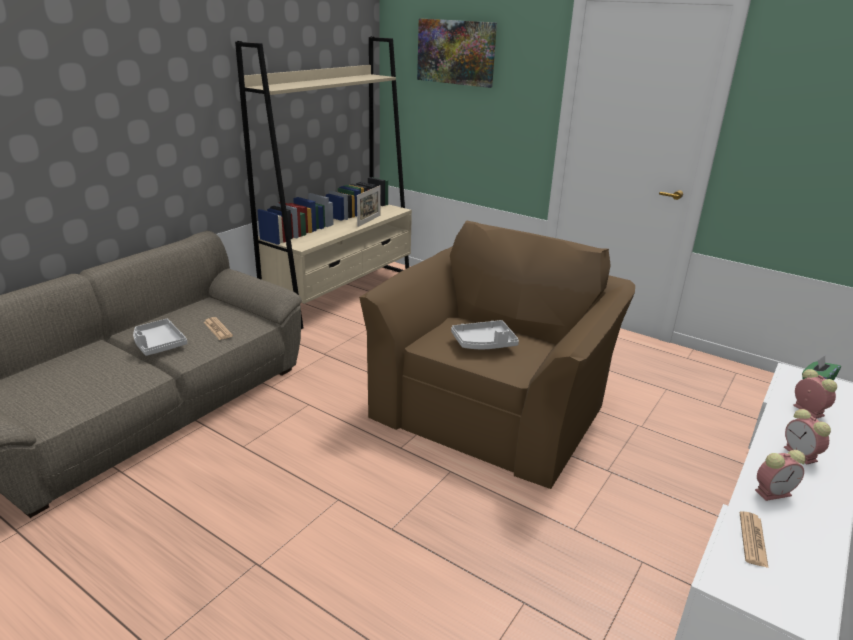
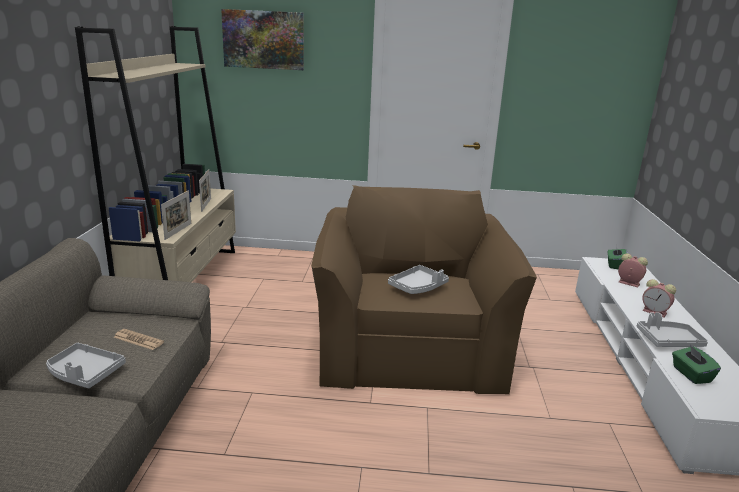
camera: 30 degrees left, 5 degrees down
(317, 241) = (178, 231): none -> picture frame
(753, 539) = (691, 375): newspaper -> green tissue box
(774, 492) = (668, 341): alarm clock -> grey tray

